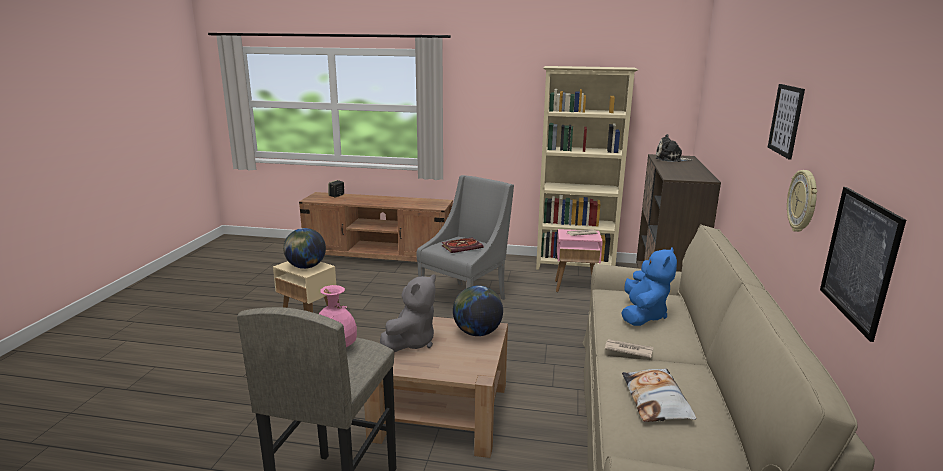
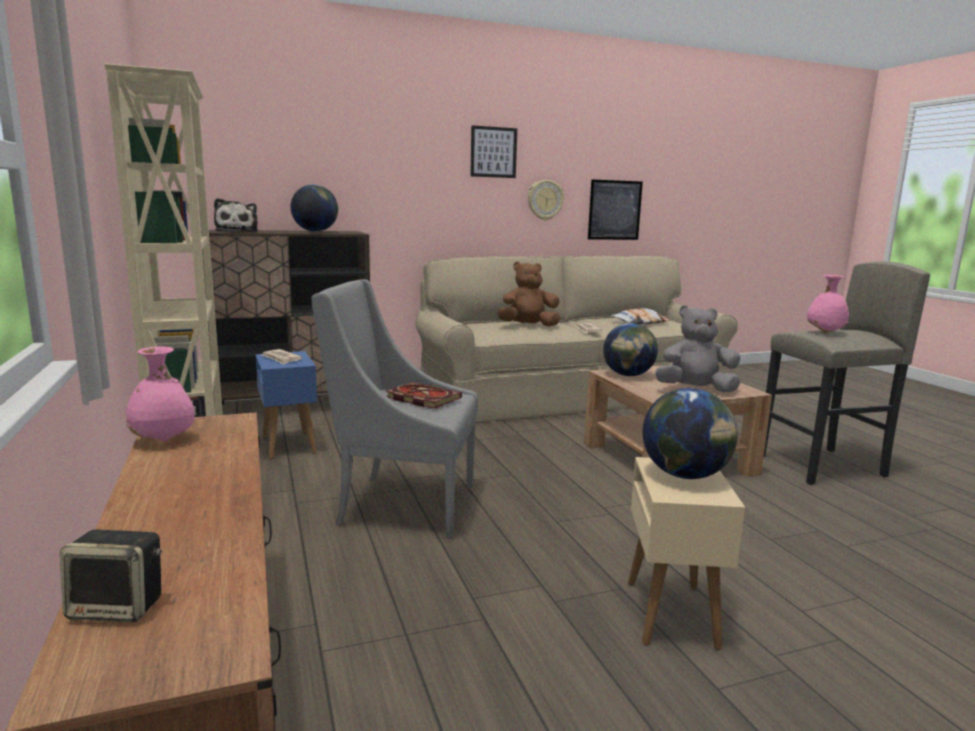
camera: 120 degrees left, 5 degrees down
(427, 200) = (163, 441): none -> pink vase
(576, 287) = (288, 445): pink side table -> blue side table
(643, 315) = (528, 326): blue plush toy -> brown plush toy
(691, 171) = (315, 231): none -> globe

